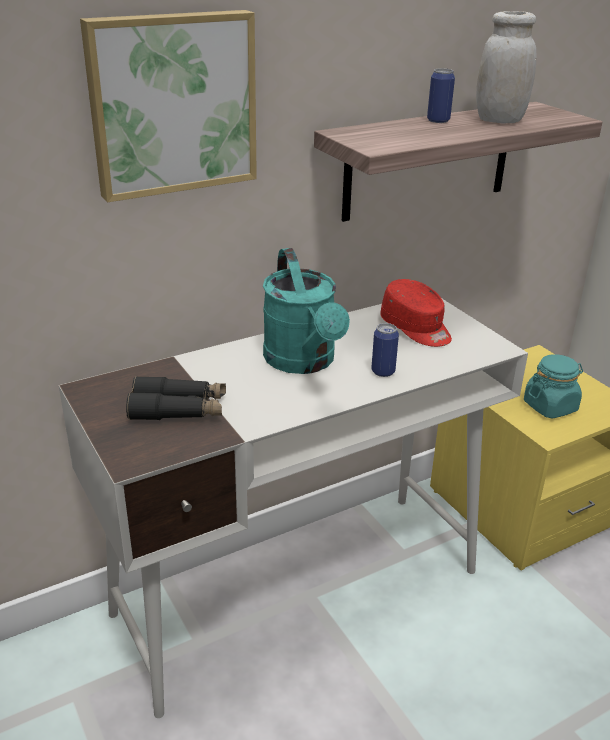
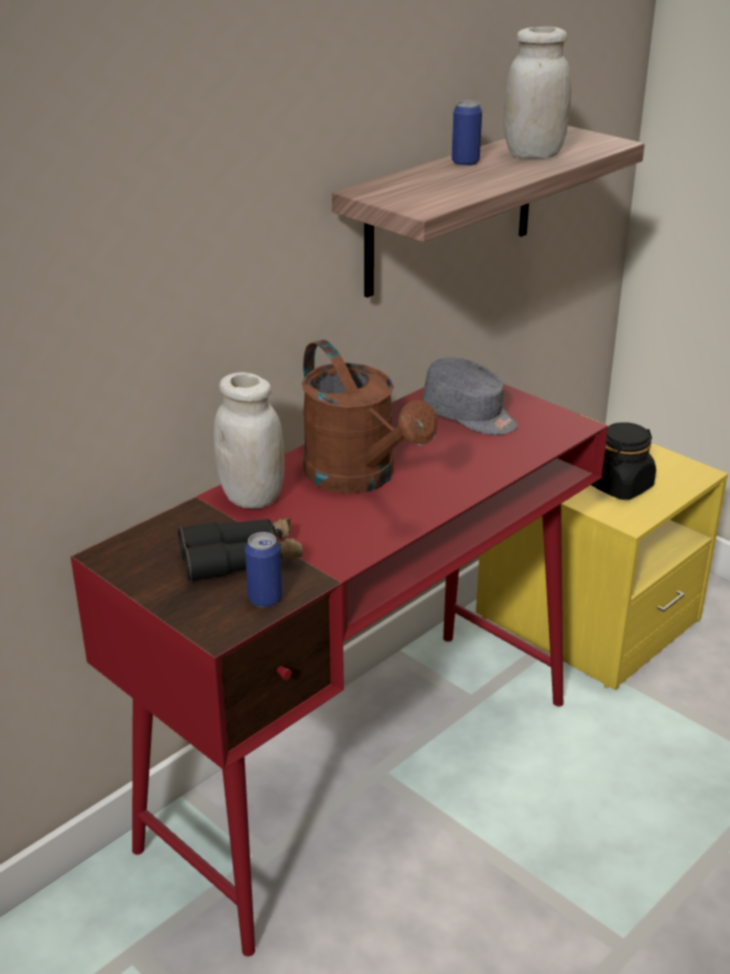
camera: 15 degrees left, 0 degrees up
(172, 103) = (182, 183): picture -> none
(214, 363) = (252, 497): none -> white jar
(300, 591) = (364, 769): white desk -> red desk
(304, 362) = (360, 478): turquoise watering can -> brown watering can
(383, 371) = (457, 474): can -> can (265, 599)
(416, 328) = (470, 416): red cap -> grey cap
(550, 406) = (620, 486): turquoise jar -> black jar

